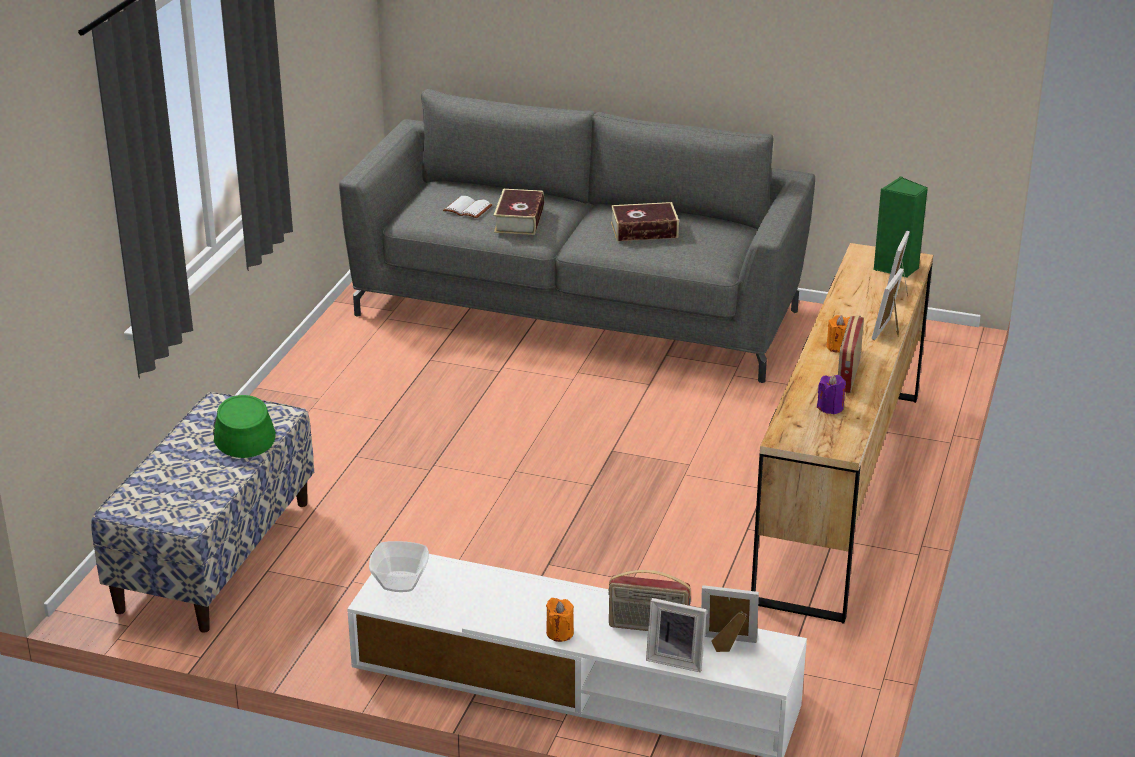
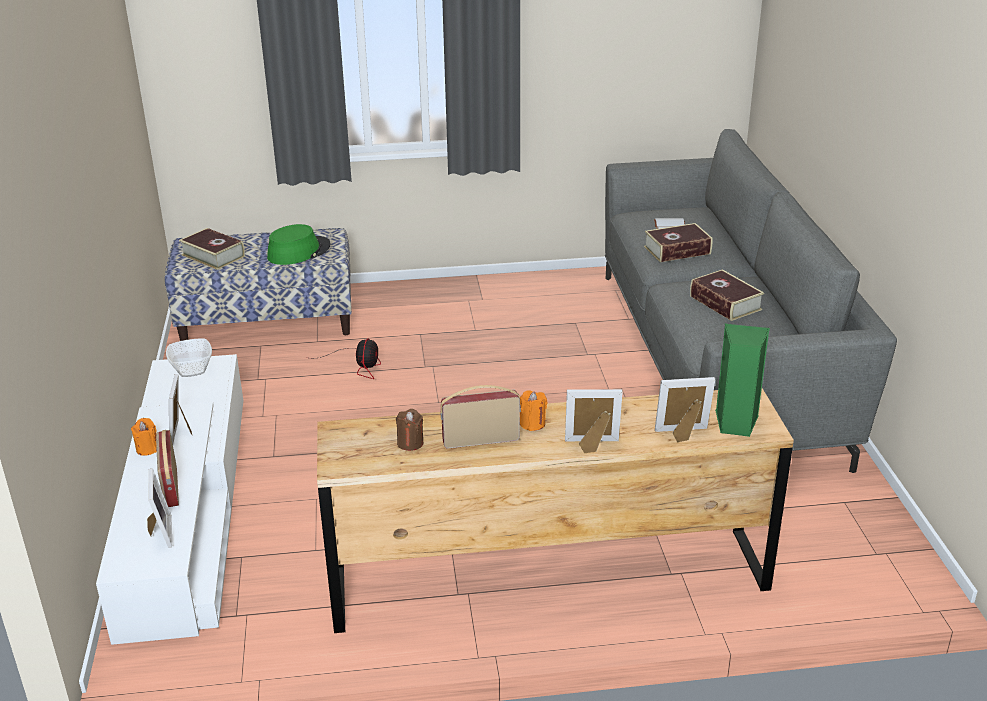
camera: 65 degrees right, 0 degrees up
(184, 494) = (213, 256): none -> book
(386, 510) = (359, 365): none -> fan
(676, 659) = (130, 512): picture frame -> picture frame (182, 432)
(830, 407) = (410, 443): purple candle -> brown candle

